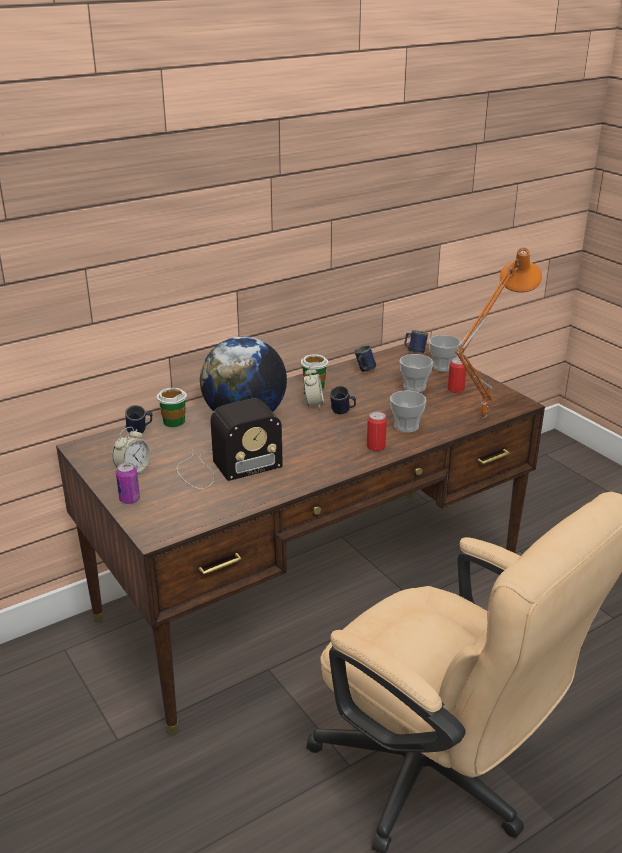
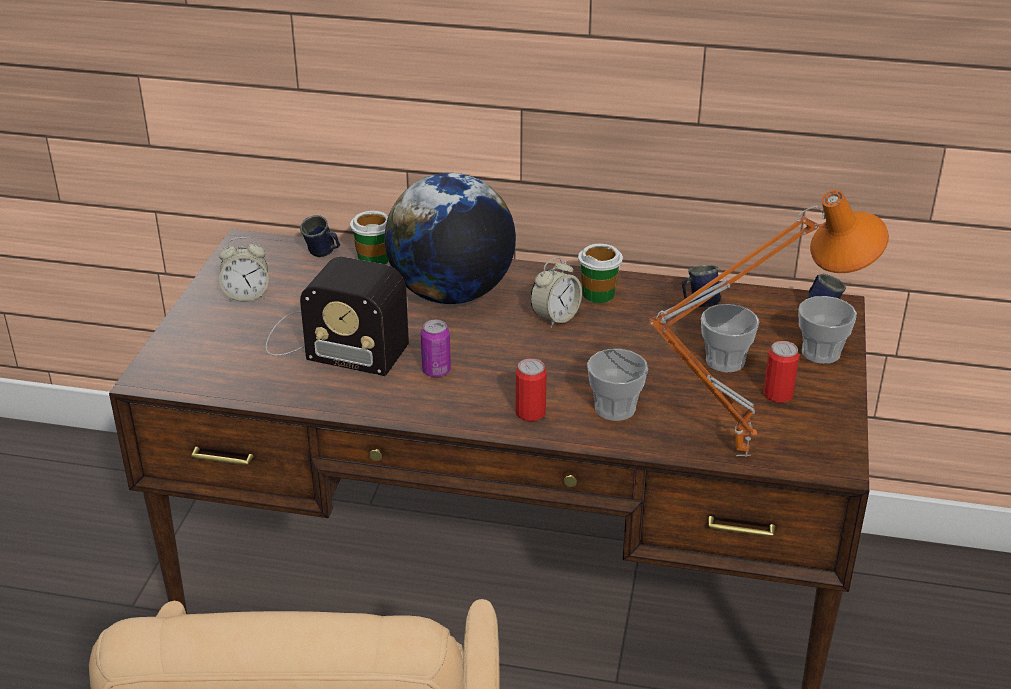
camera: 45 degrees right, 5 degrees up
(129, 499) = (192, 326): can -> can (436, 371)
(343, 412) = (570, 347): blue mug -> none

